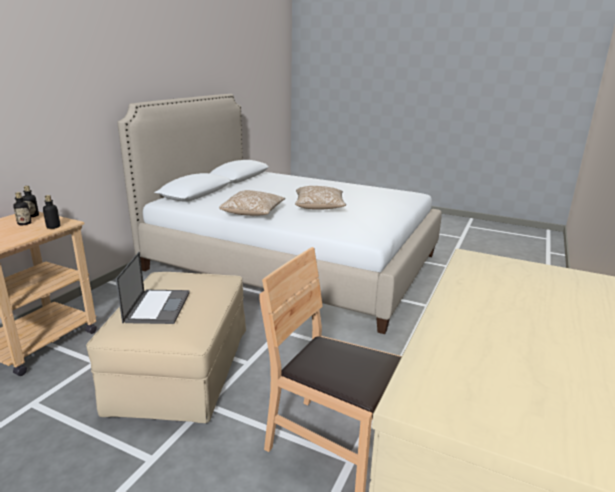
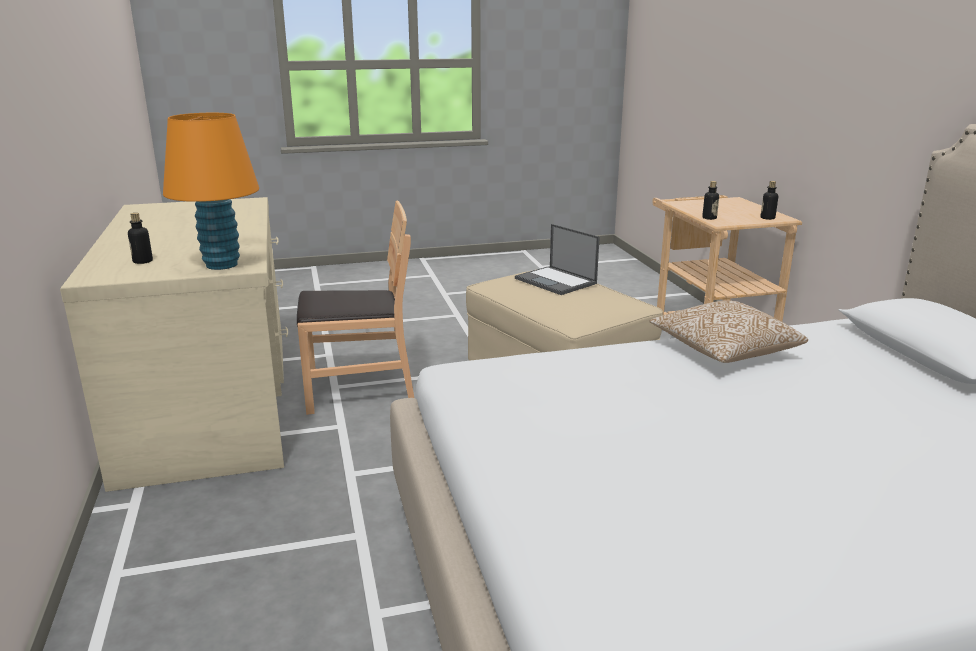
camera: 140 degrees right, 0 degrees up
(24, 223) = (739, 214): bottle -> bottle (143, 261)
(319, 207) = (675, 410): pillow -> none
(488, 263) = (221, 265): none -> orange table lamp

